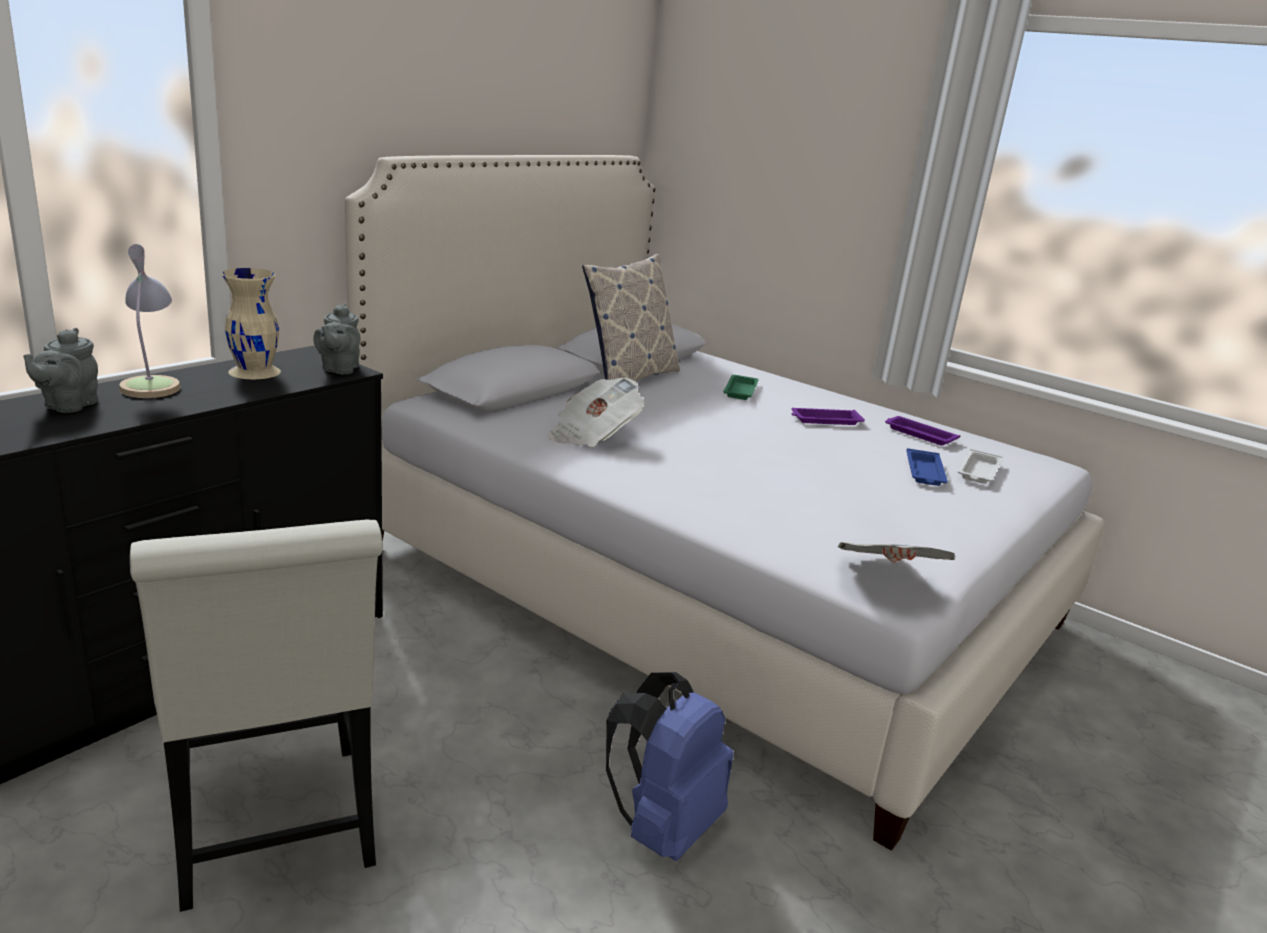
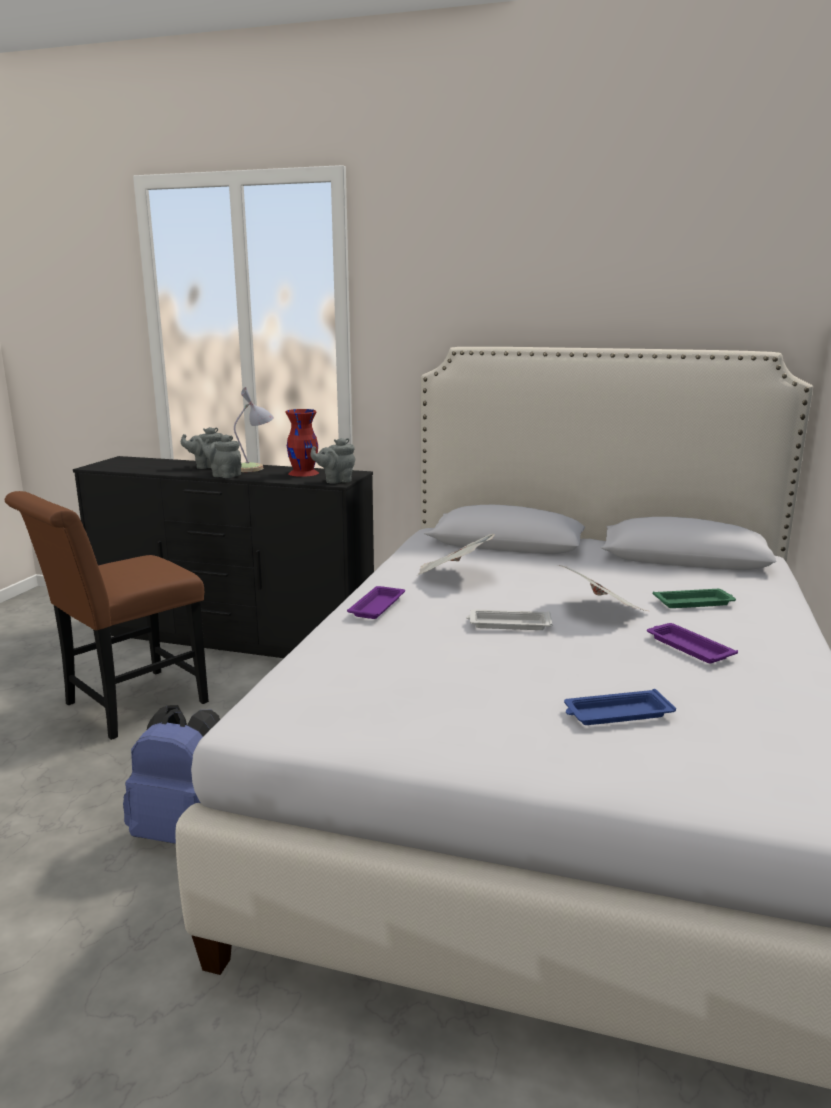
camera: 70 degrees right, 5 degrees down
(170, 408) = (224, 475): none -> grey teapot
(255, 371) = (304, 473): beige vase -> red vase
(275, 835) = (126, 706): white chair -> brown chair
(628, 377) = (624, 563): pillow -> none
(888, 579) = (276, 710): newspaper -> newspaper (601, 611)
(919, 434) = (760, 702): purple tray -> purple tray (377, 606)
(978, 472) = (684, 748): white tray -> white tray (508, 624)

